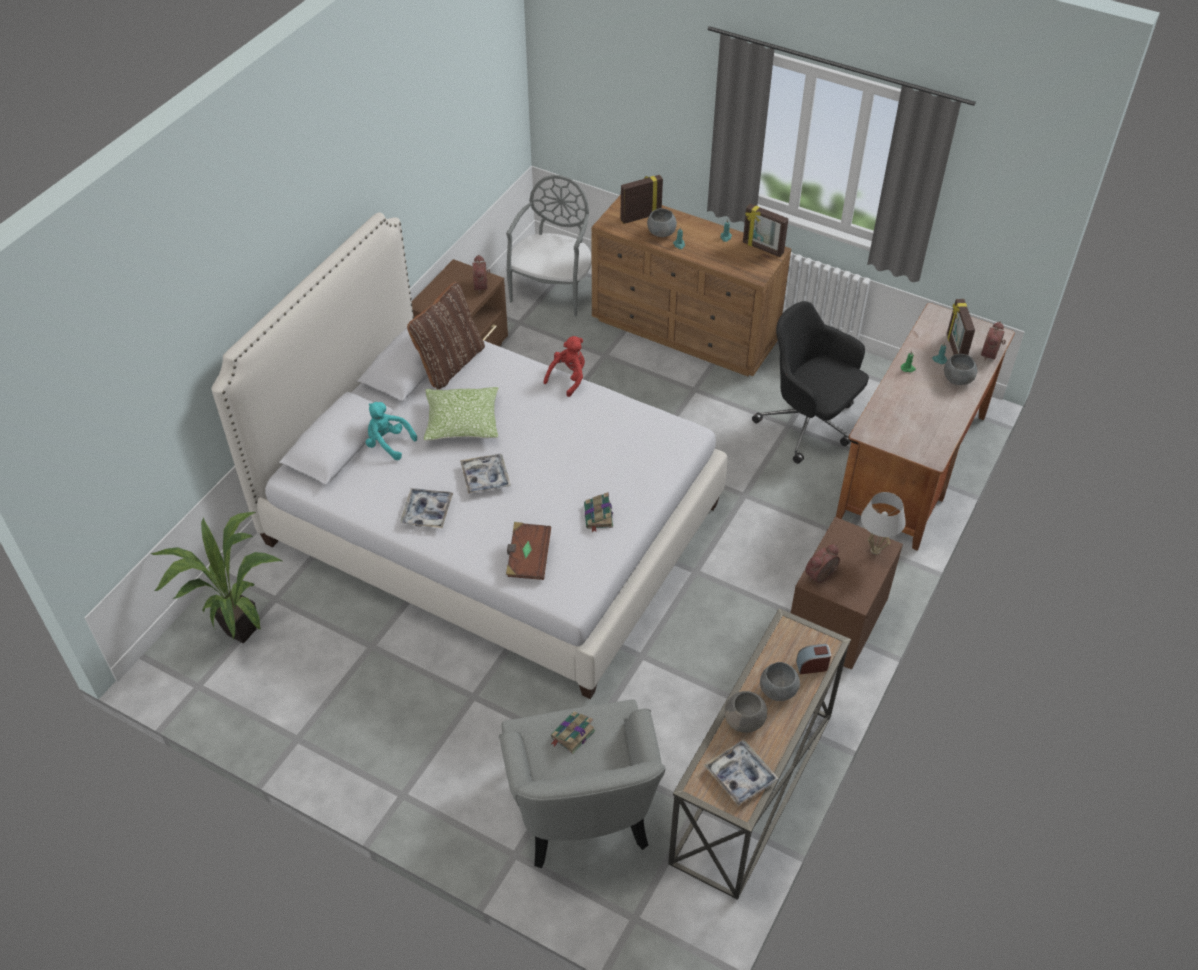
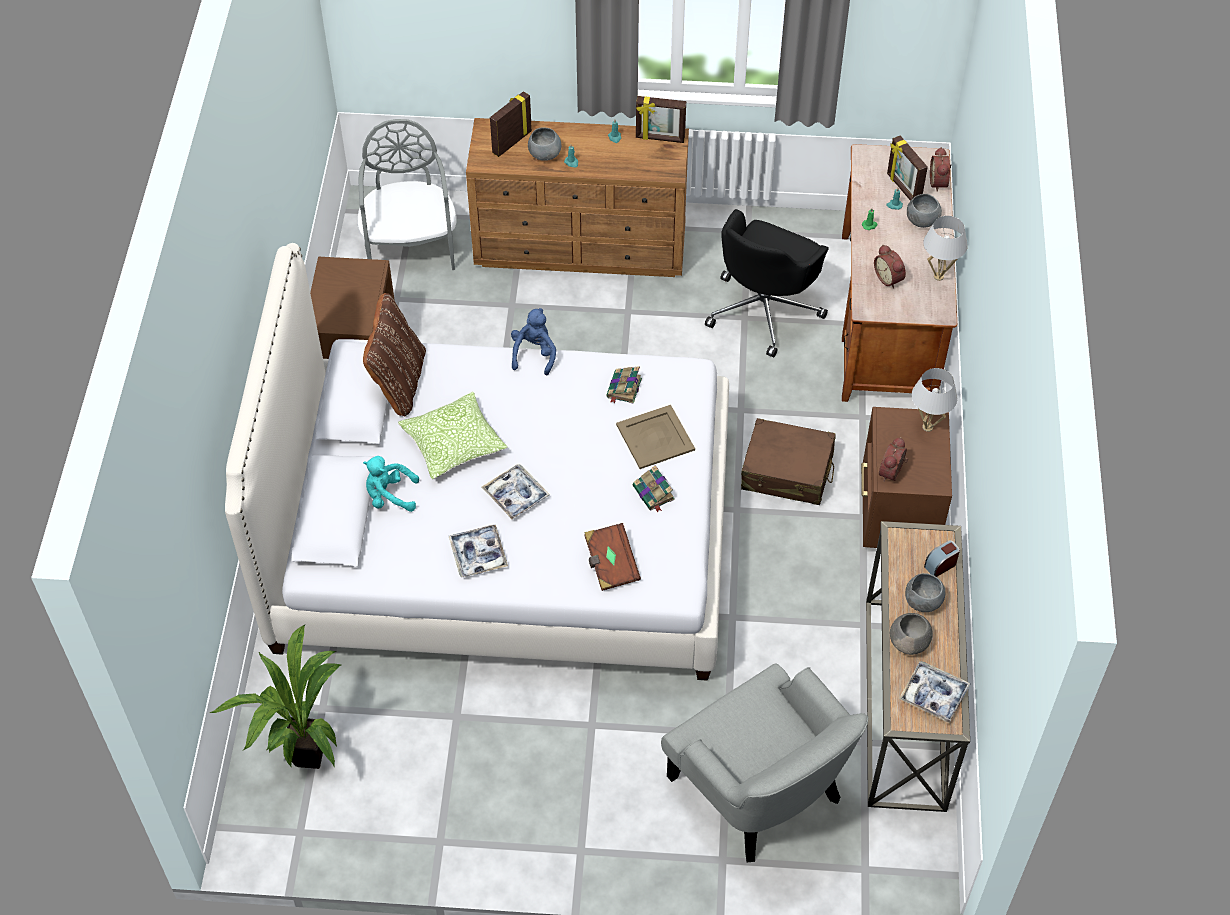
camera: 25 degrees left, 5 degrees up
(482, 286) = (371, 278): alarm clock -> alarm clock (889, 278)
(568, 378) = (534, 354): red plush toy -> blue plush toy
(572, 735) = (741, 721): book -> book (624, 389)
(627, 473) = (655, 436): none -> beige tray
(756, 557) = (787, 472): none -> brown suitcase
(809, 425) = (764, 309): black office chair -> black office chair turned 75 degrees counterclockwise
(947, 427) = (938, 276): none -> white table lamp

